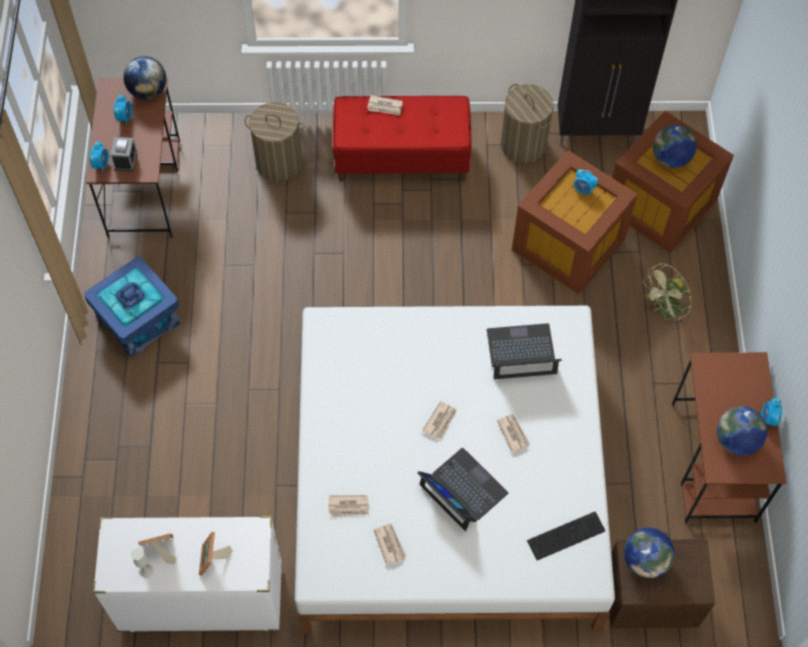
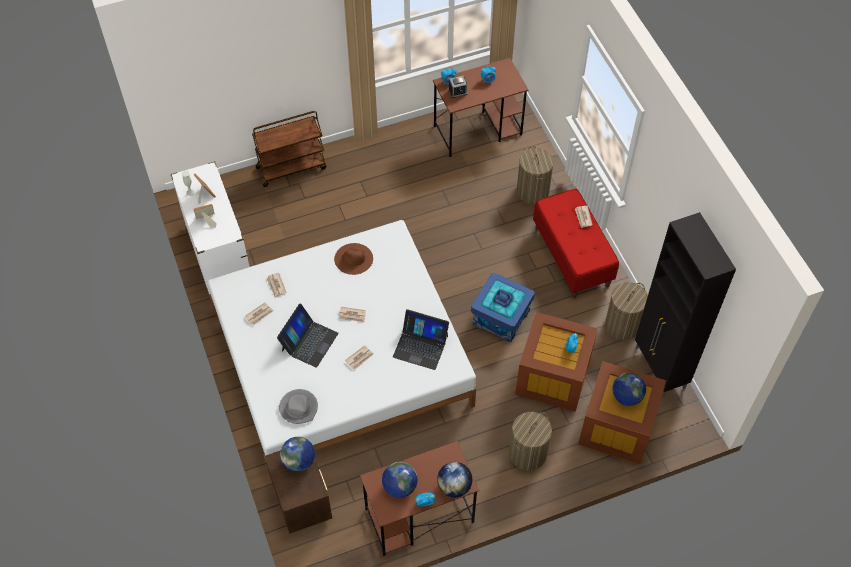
camera: 70 degrees right, 5 degrees down
(84, 447) = (292, 167): none -> brown cart
(138, 319) = (385, 161): blue storage box -> blue storage box (501, 317)
(148, 91) = (513, 84): globe -> globe (454, 486)
(345, 390) = (353, 259): none -> brown hat
(521, 353) = (420, 346): laptop -> laptop turned 135 degrees clockwise
(564, 535) = (299, 407): keyboard -> grey hat
(665, 310) = (527, 453): green fan -> laundry basket

